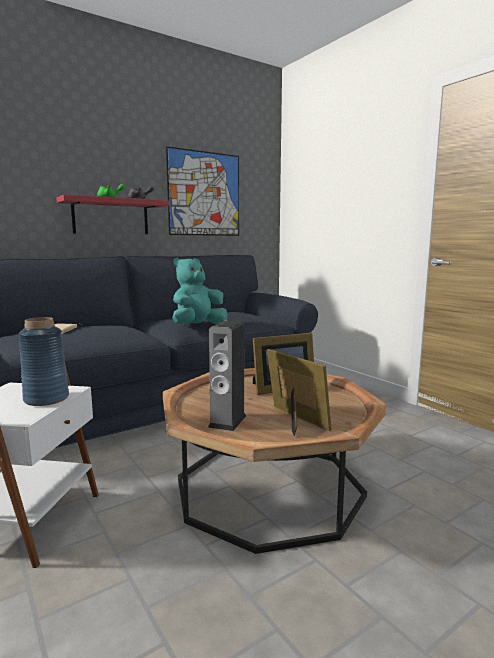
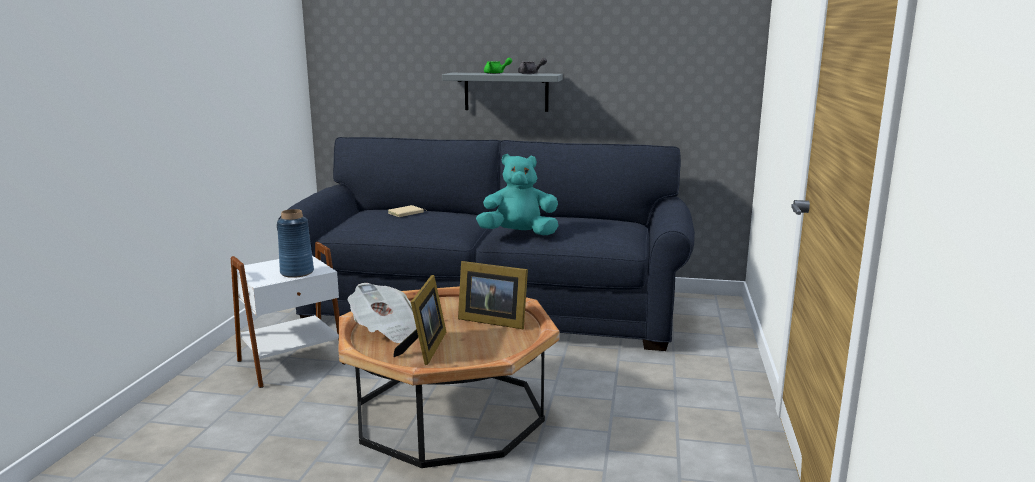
camera: 45 degrees right, 5 degrees up
(111, 217) = (506, 92): red shelf -> grey shelf
(204, 194) = (630, 59): picture -> none
(227, 421) = (386, 330): speaker -> newspaper

